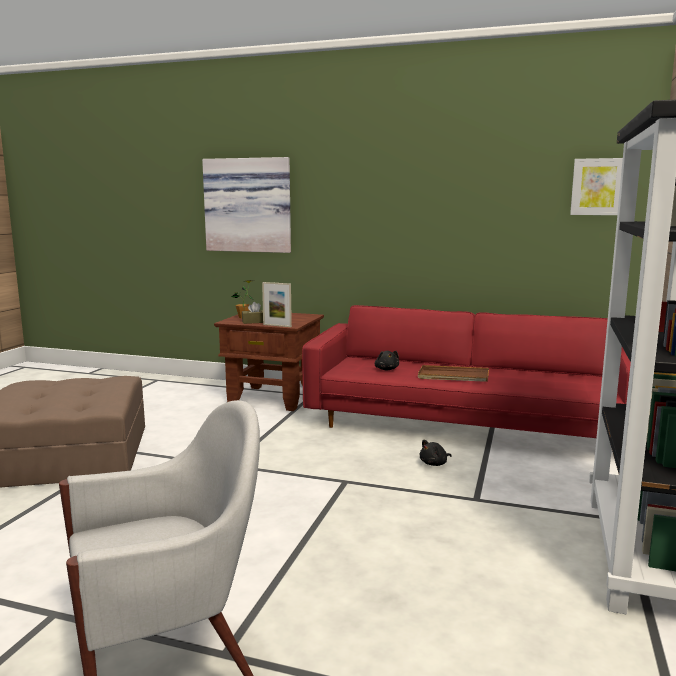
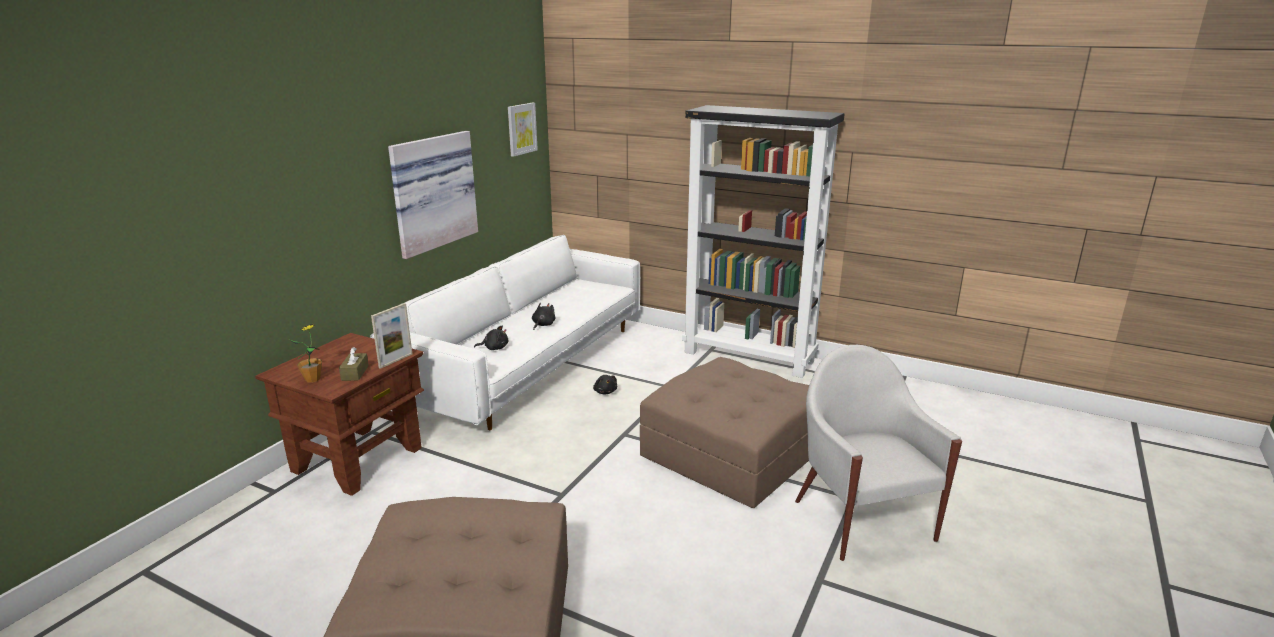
camera: 80 degrees left, 10 degrees up
(248, 205) = (216, 221): picture -> picture (432, 192)
(330, 549) = (734, 451): none -> brown ottoman
(453, 376) = (543, 325): brown tray -> black plush toy
(466, 424) = (527, 364): red sofa -> white sofa

